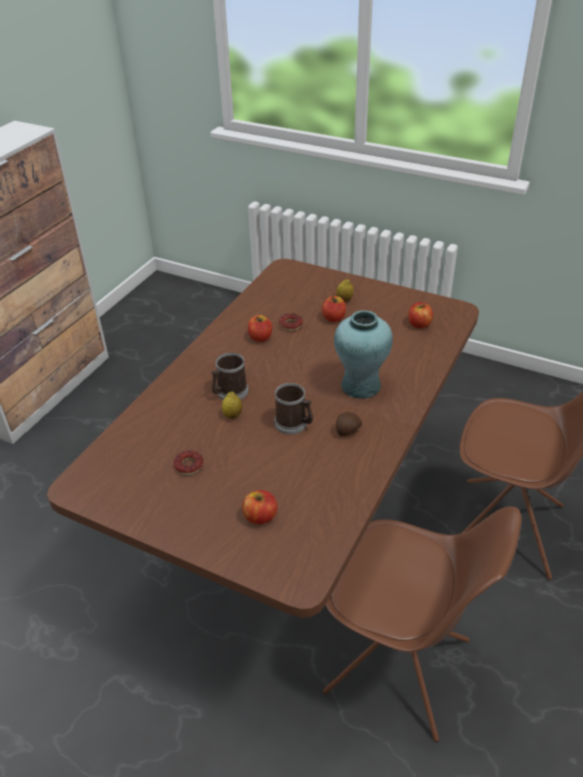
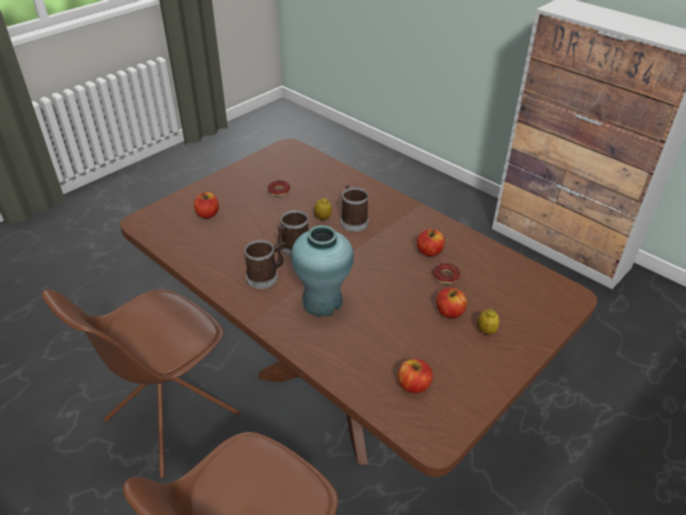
camera: 105 degrees right, 0 degrees up
(347, 431) = (265, 277): potato -> mug

